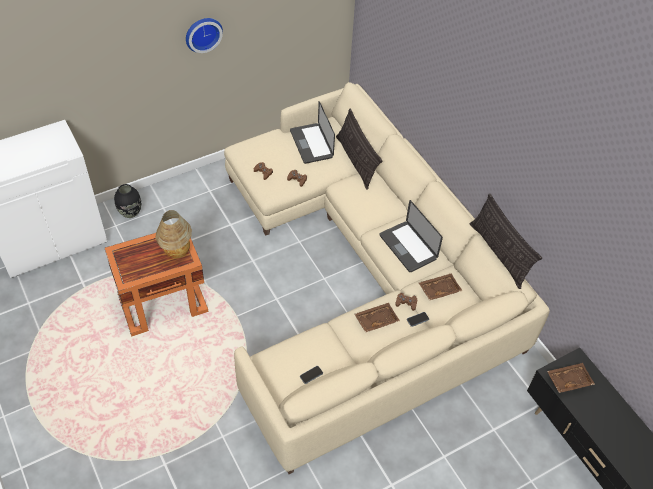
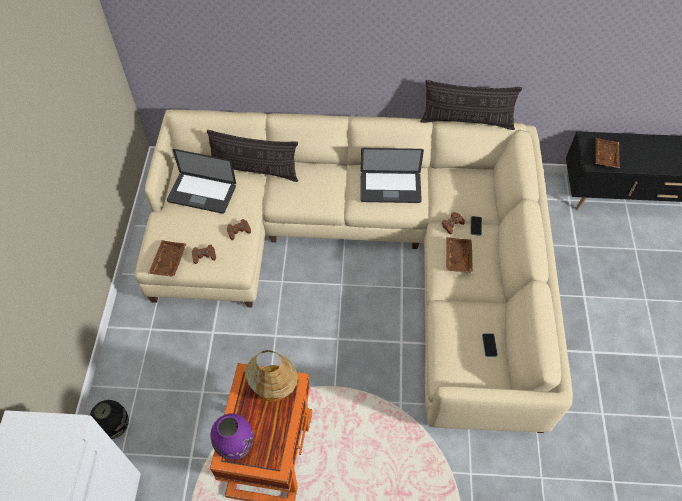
camera: 55 degrees left, 5 degrees up
(126, 252) = (235, 445): none -> purple vase
(202, 33) = (43, 174): wall clock -> none
(439, 289) = (453, 192): brown tray -> brown tray (168, 261)

